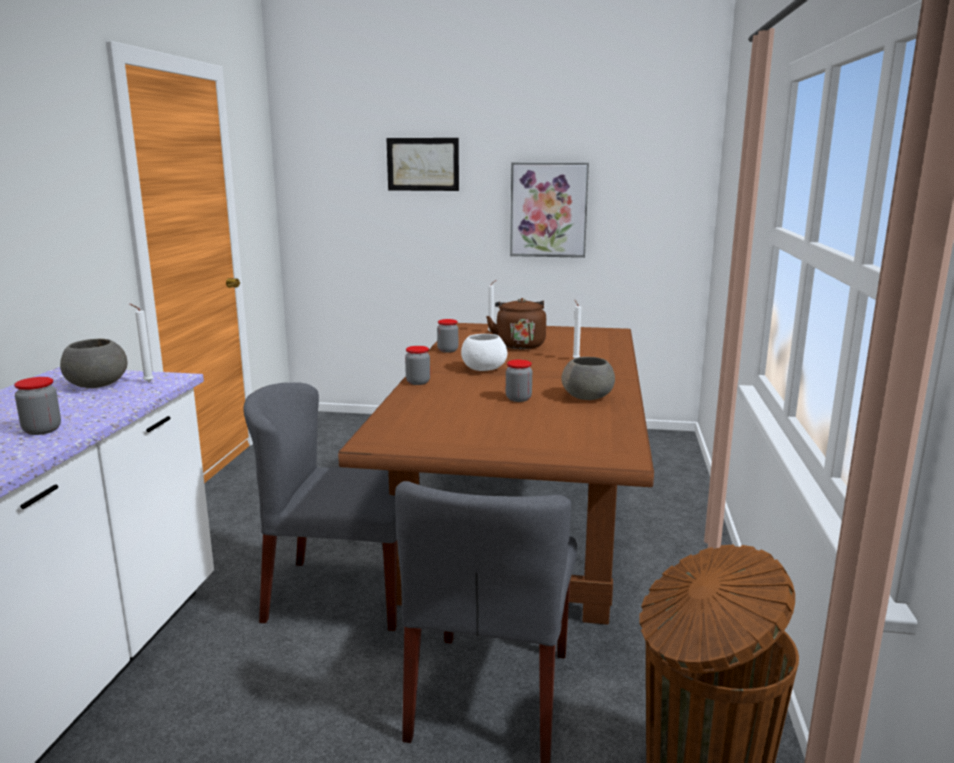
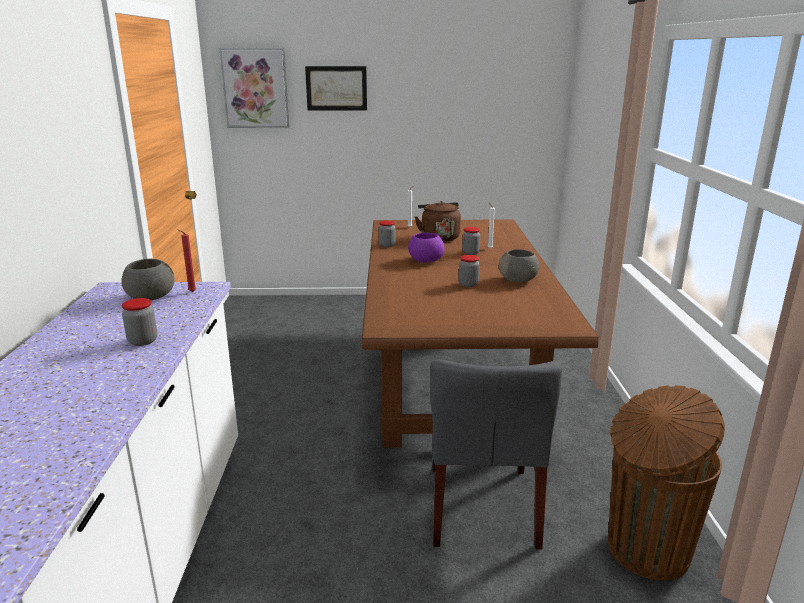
camera: 10 degrees left, 5 degrees up
(147, 382) = (191, 292): white candle -> red candle
(341, 594) = (339, 444): grey chair -> none
(418, 382) = (382, 275): jar -> jar (470, 253)
(483, 369) = (425, 260): white bowl -> purple bowl
(548, 210) = (440, 125): picture -> picture (255, 88)

